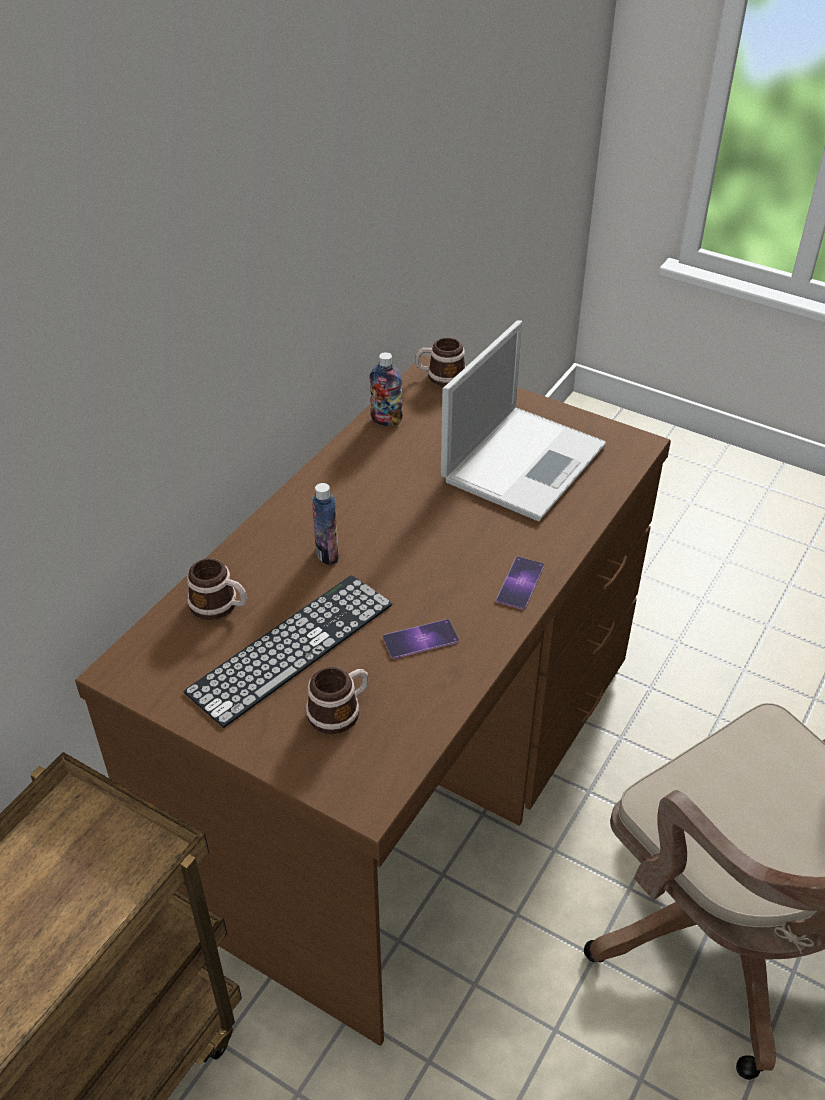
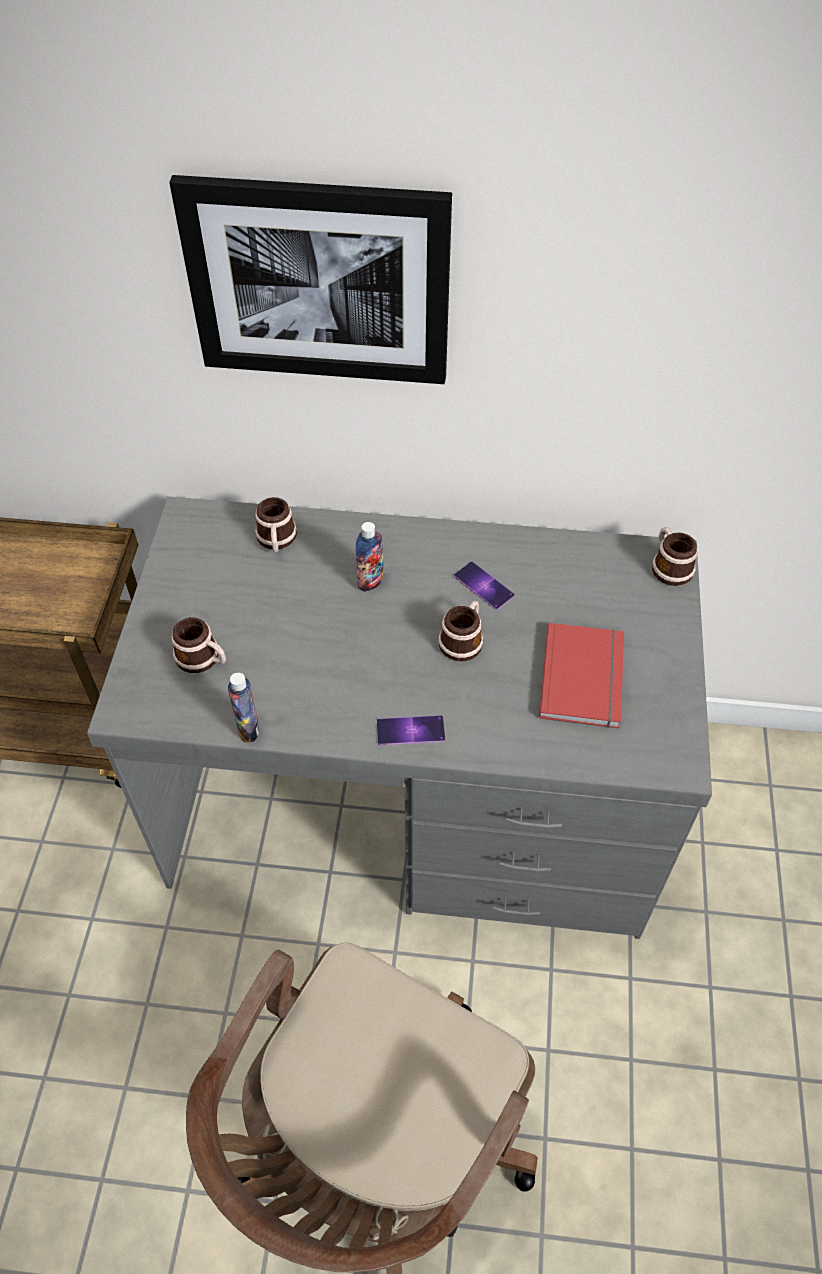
camera: 65 degrees right, 10 degrees up
(155, 290) = (319, 282): none -> picture
(291, 647) = (254, 602): keyboard -> none
(386, 420) = (572, 551): bottle -> bottle (248, 728)
(408, 774) = (414, 806): brown desk -> grey desk
(420, 639) = (304, 682): phone -> phone (483, 586)
(439, 517) = (463, 640): none -> mug
(525, 461) = (585, 677): laptop -> red book

